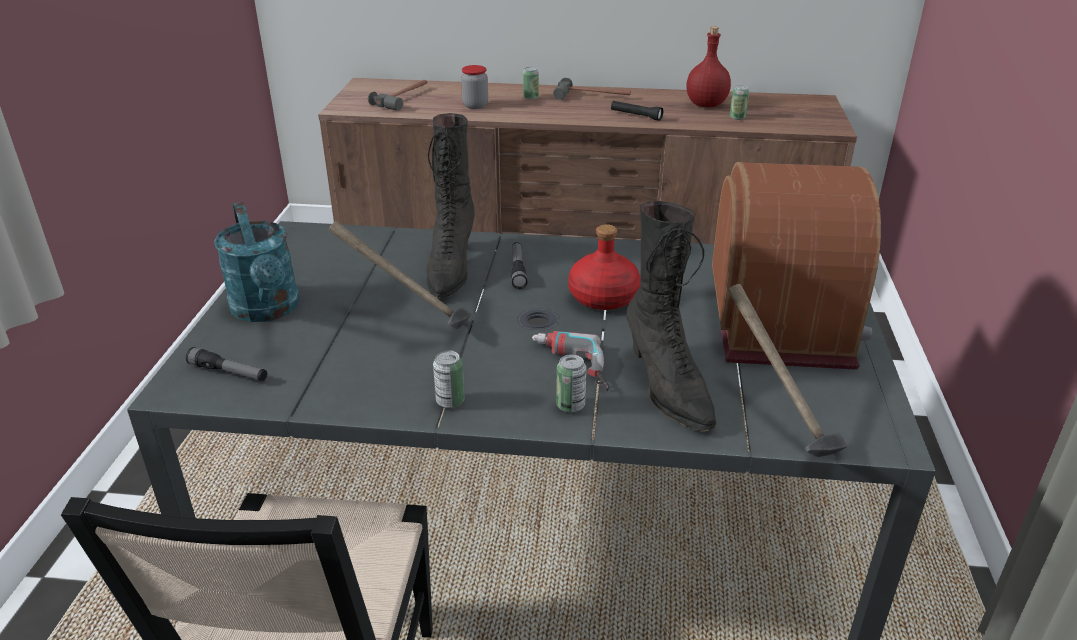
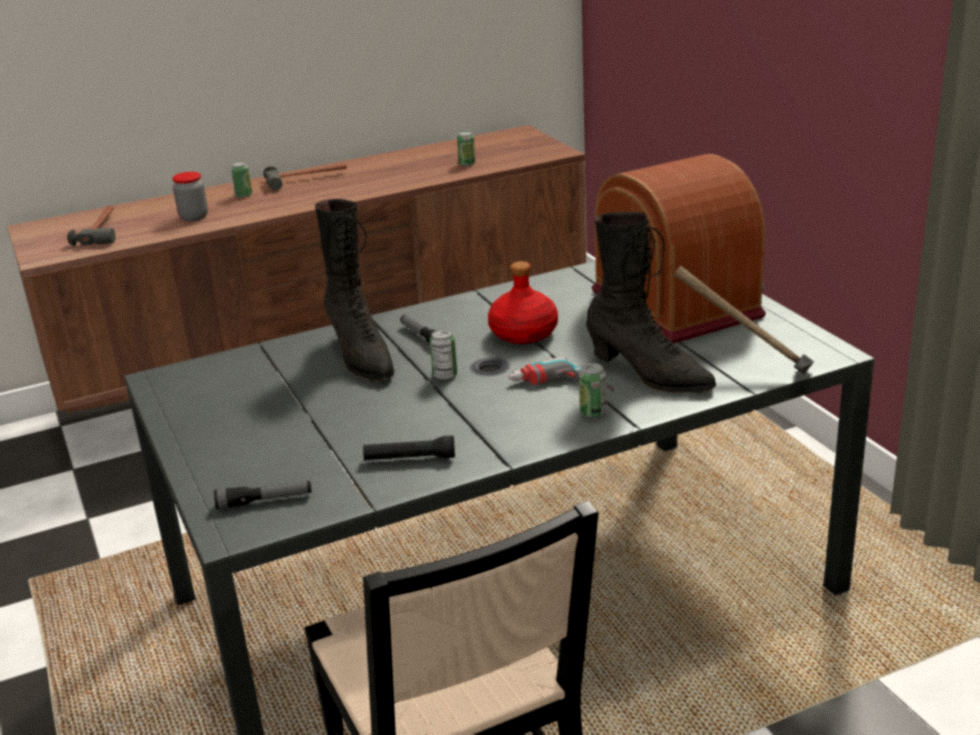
camera: 30 degrees left, 5 degrees down
(268, 310) = (229, 445): turquoise watering can -> none
(408, 321) = (378, 406): hammer -> none
(450, 401) = (495, 445): can -> can (445, 375)
(636, 116) = (372, 185): black flashlight -> black flashlight (410, 459)
(706, 104) = (425, 160): red bottle -> none

